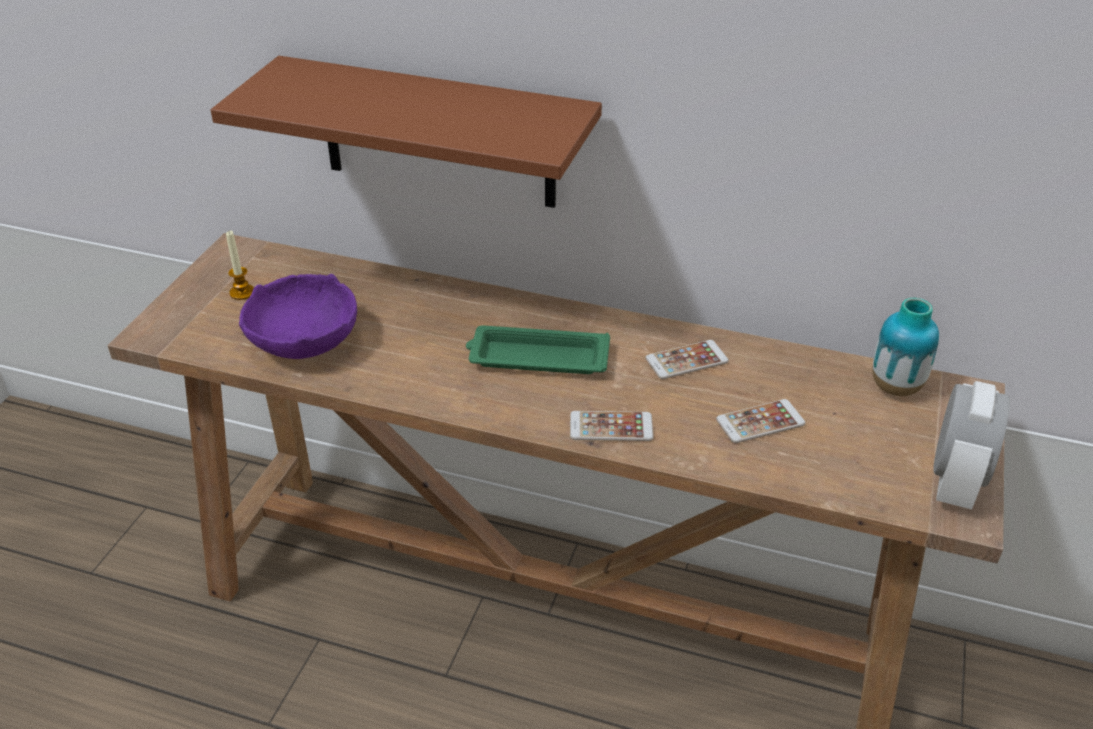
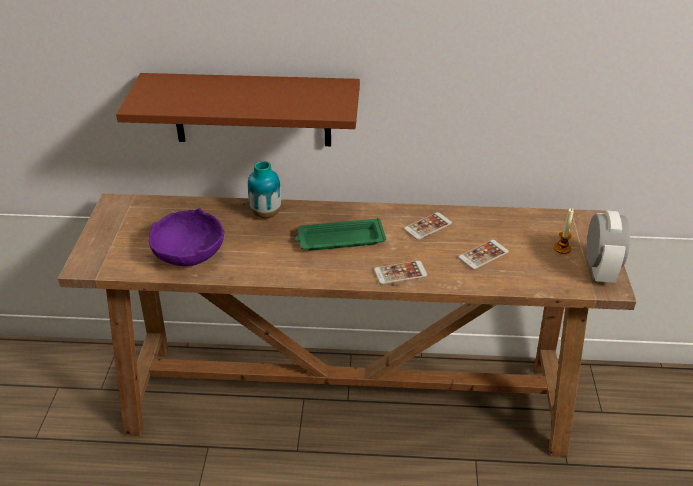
camera: 15 degrees left, 0 degrees up
(242, 292) = (133, 230): candle -> candle (562, 248)
(896, 387) = (549, 222): vase -> vase (266, 213)

